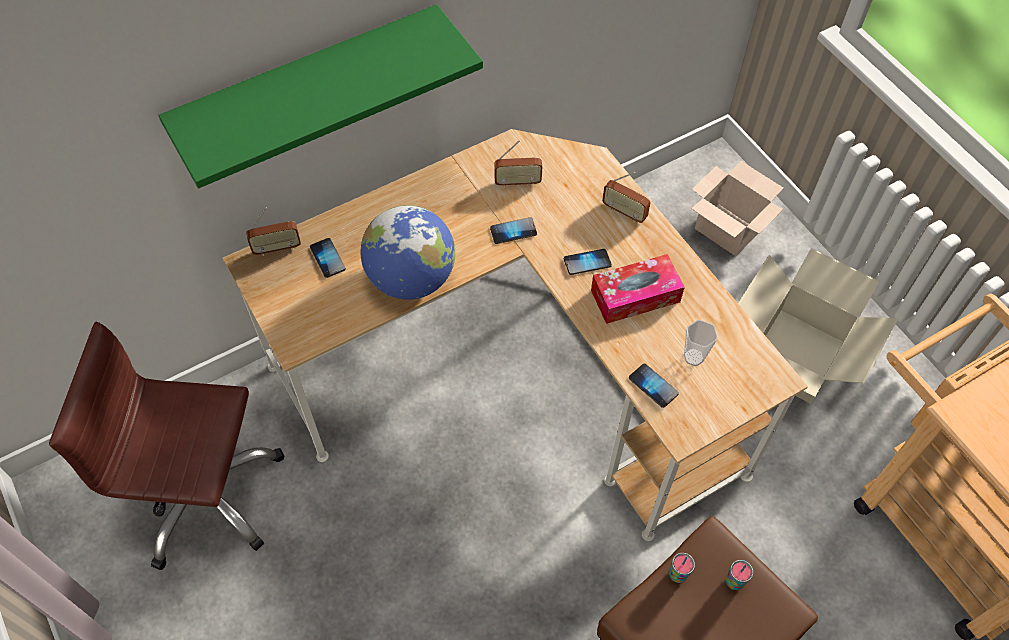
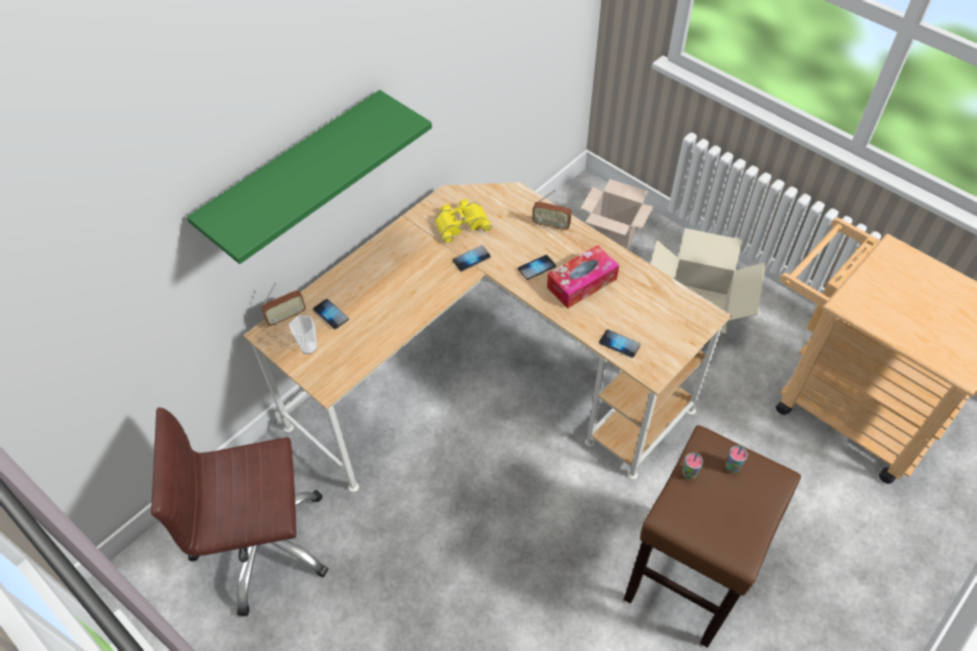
camera: 15 degrees left, 5 degrees down
(411, 279) = (404, 313): globe -> none
(517, 182) = (461, 222): radio -> yellow binoculars
(693, 357) = (641, 316): cup -> cup (308, 347)

